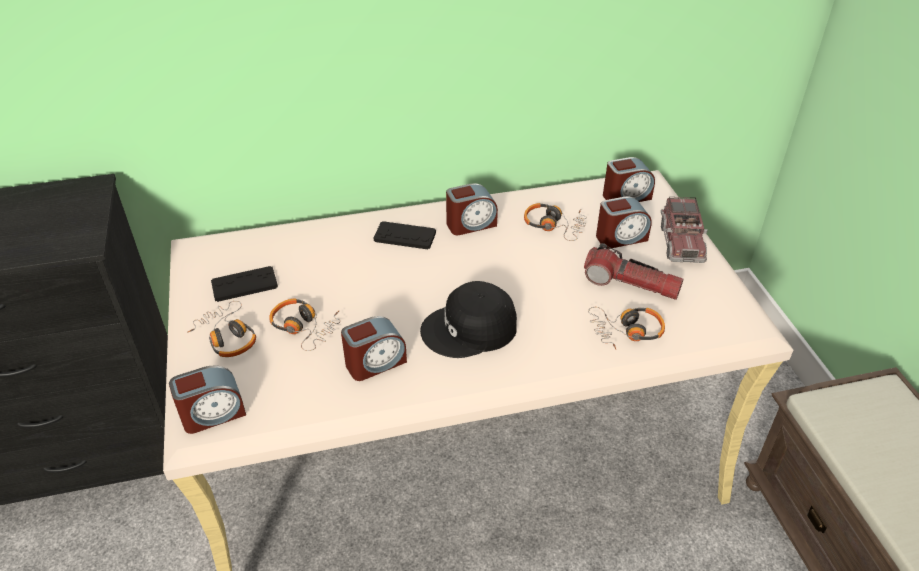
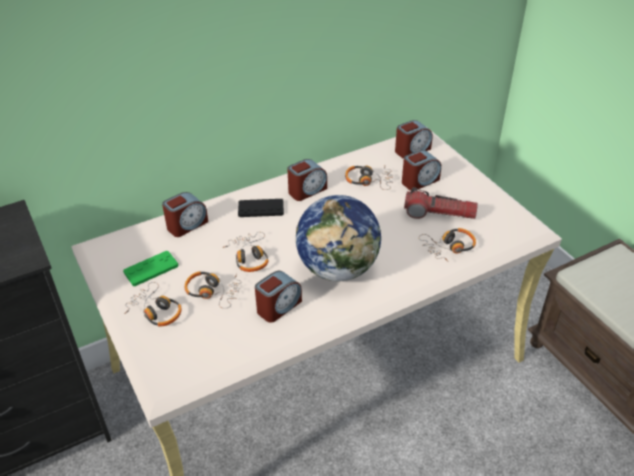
camera: 15 degrees left, 0 degrees up
(213, 414) = (171, 370): alarm clock -> alarm clock (187, 225)
(244, 285) = (151, 269): black game controller -> green game controller
(366, 293) = (249, 257): none -> headphones
(470, 329) = (338, 268): black cap -> globe
(681, 241) = (462, 176): toy truck -> none

